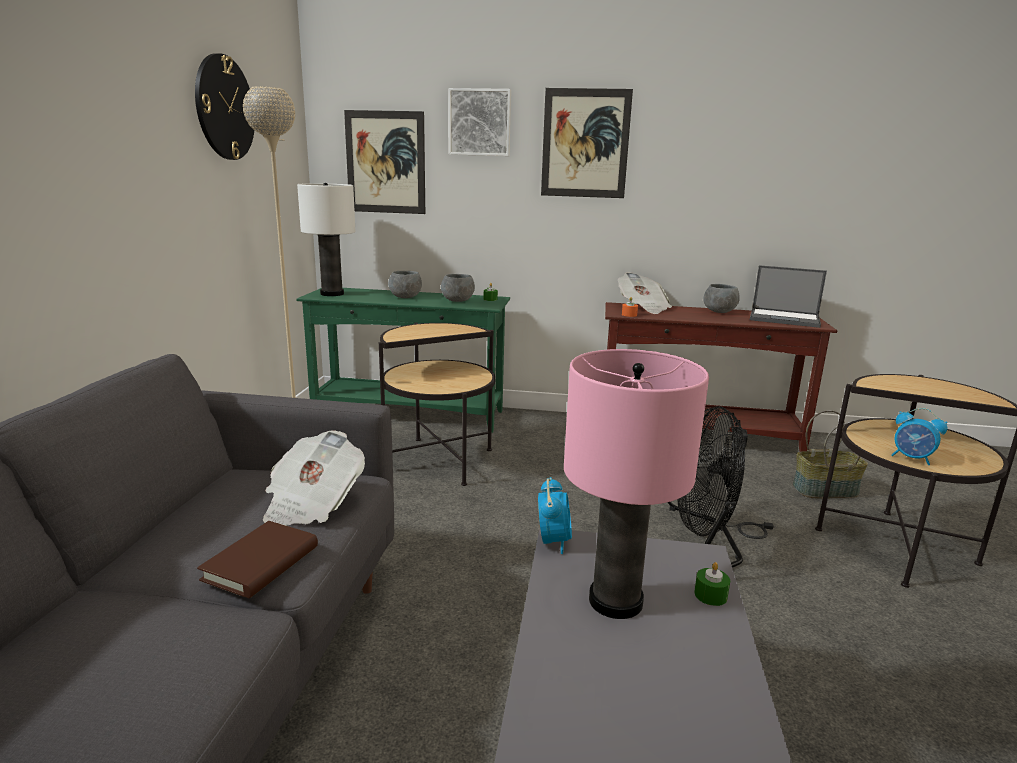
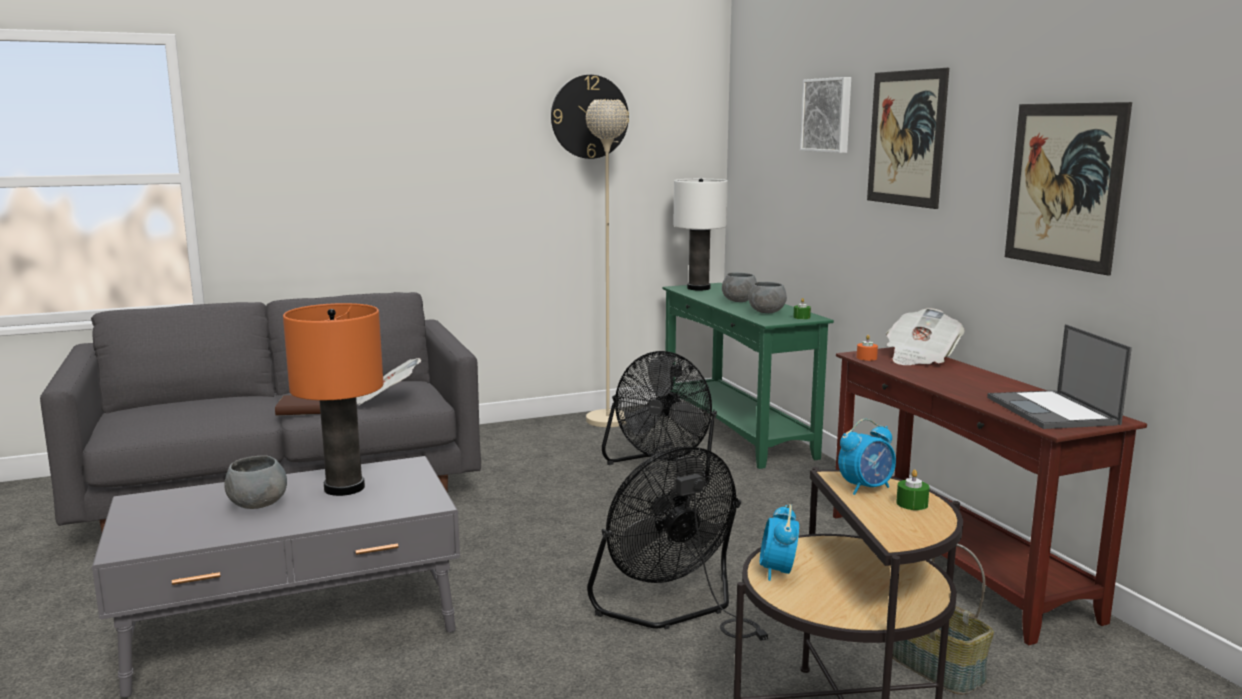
camera: 60 degrees right, 5 degrees down
(385, 162) = (767, 158): picture -> picture (1064, 186)
(439, 460) = (663, 466): side table -> black fan
(553, 541) = (407, 462): alarm clock -> alarm clock (866, 488)
(615, 601) = (343, 488): pink table lamp -> orange table lamp
(710, 595) = (375, 511): green candle -> green candle (912, 504)
(719, 312) = (997, 383): grey bowl -> grey bowl (257, 505)

